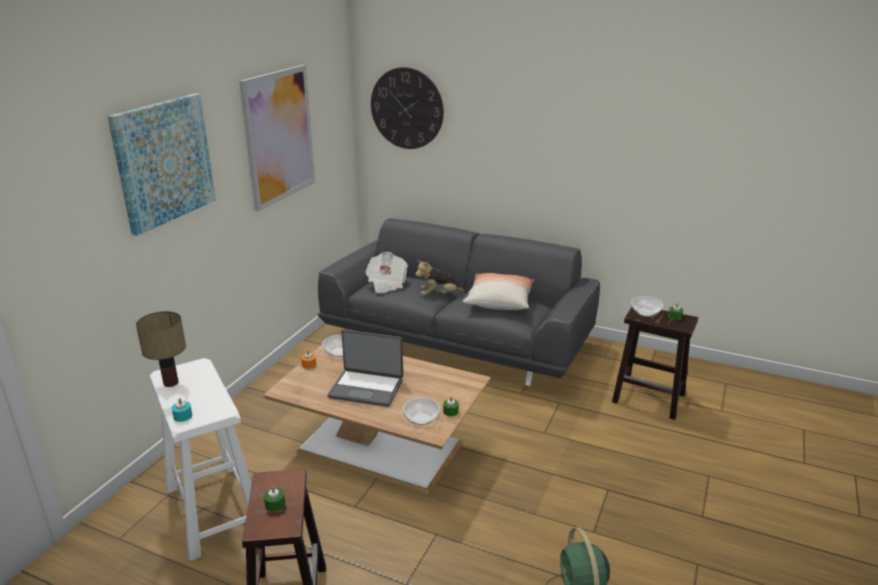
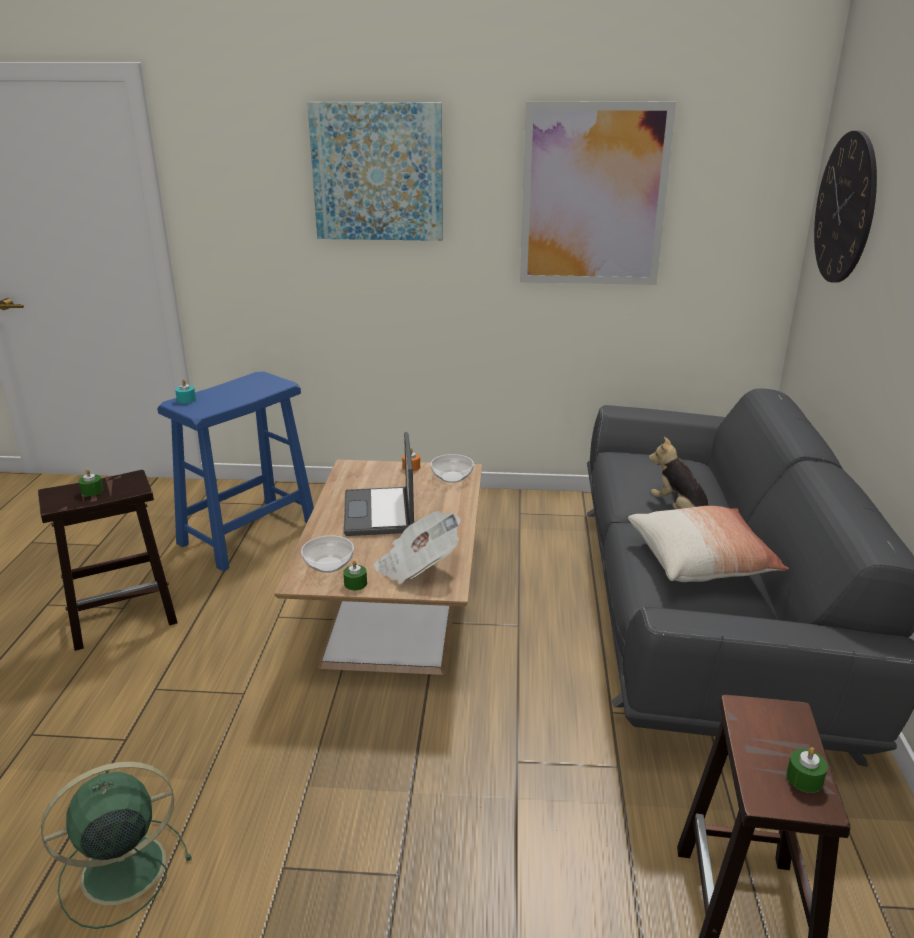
camera: 70 degrees right, 0 degrees up
(171, 382) = (244, 382): table lamp -> none
(214, 510) = (247, 534): white stool -> blue stool
(386, 284) = (648, 460): newspaper -> newspaper (417, 566)
(645, 312) = (775, 723): bowl -> none

